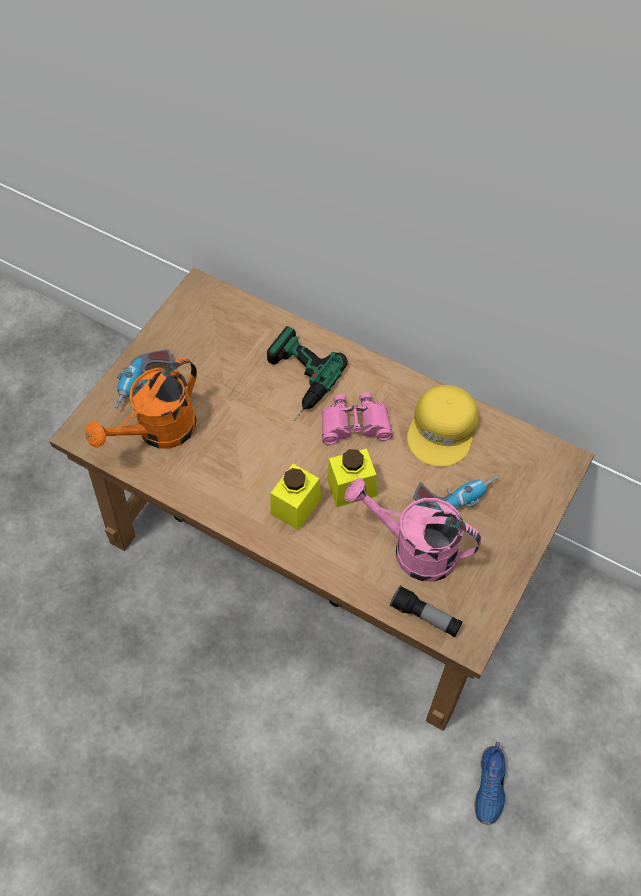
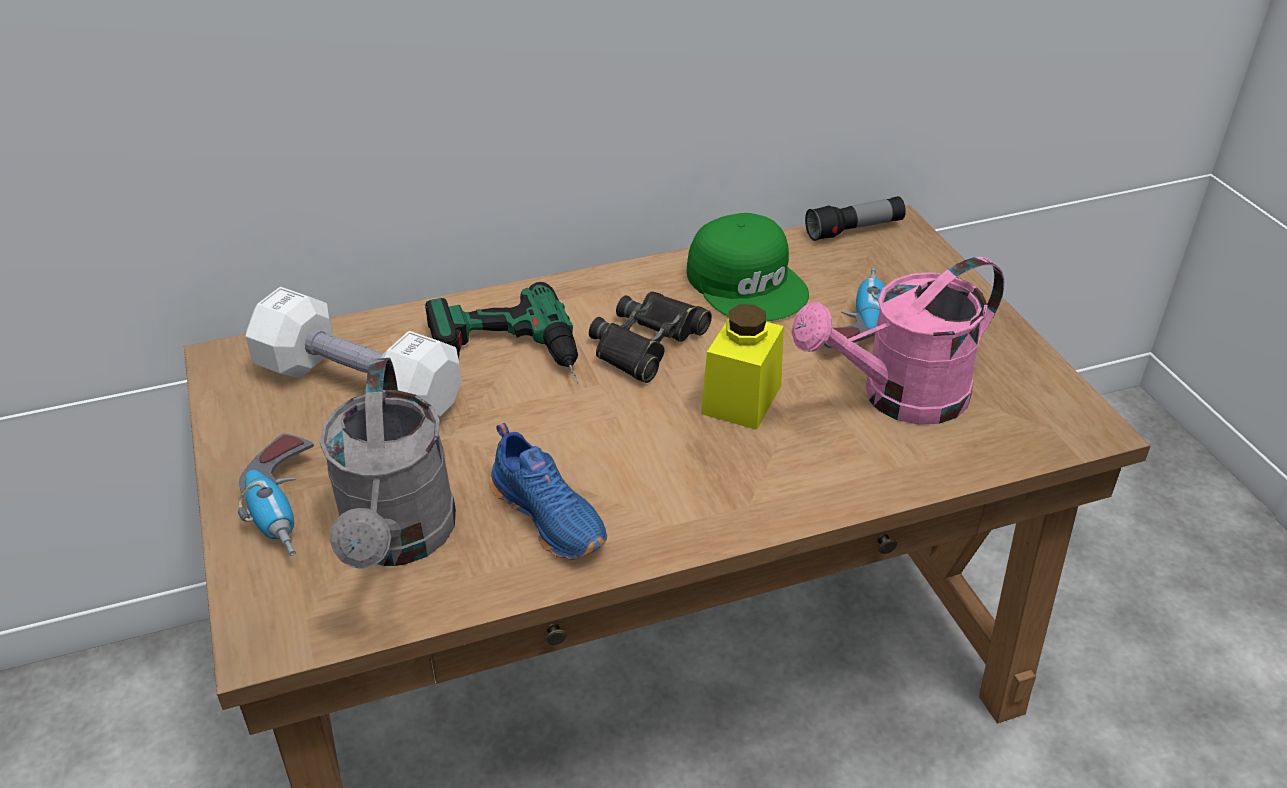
camera: 50 degrees left, 20 degrees down
(158, 432) = (398, 540): orange watering can -> grey watering can
(226, 346) = (359, 387): none -> white dumbbell
(296, 506) = (710, 466): yellow jar -> none
(355, 424) = (647, 344): pink binoculars -> black binoculars
(425, 616) = (1016, 444): flashlight -> flashlight (854, 230)
(443, 430) = (748, 282): yellow cap -> green cap
(490, 787) = (1141, 718): blue shoe -> blue shoe (551, 516)

